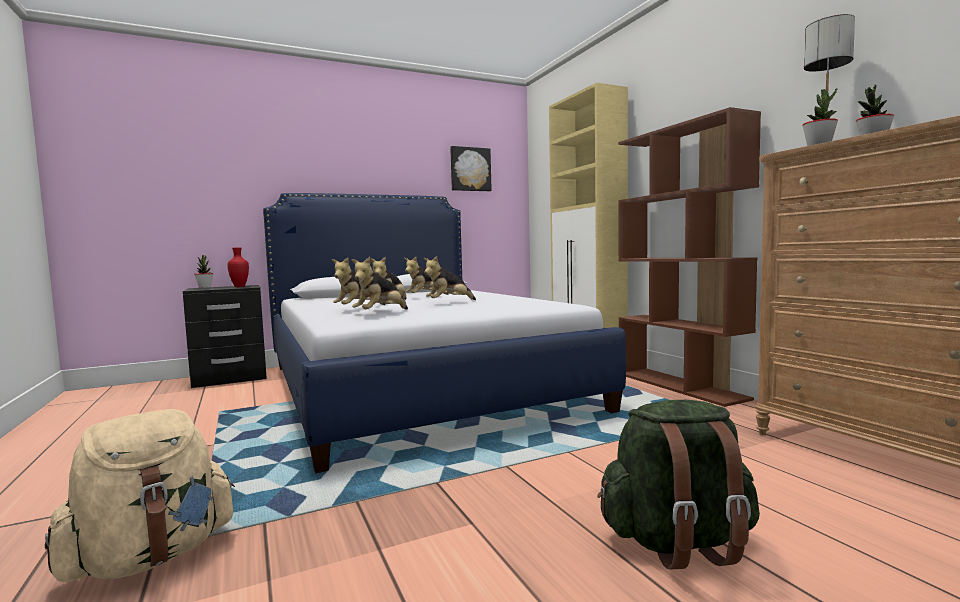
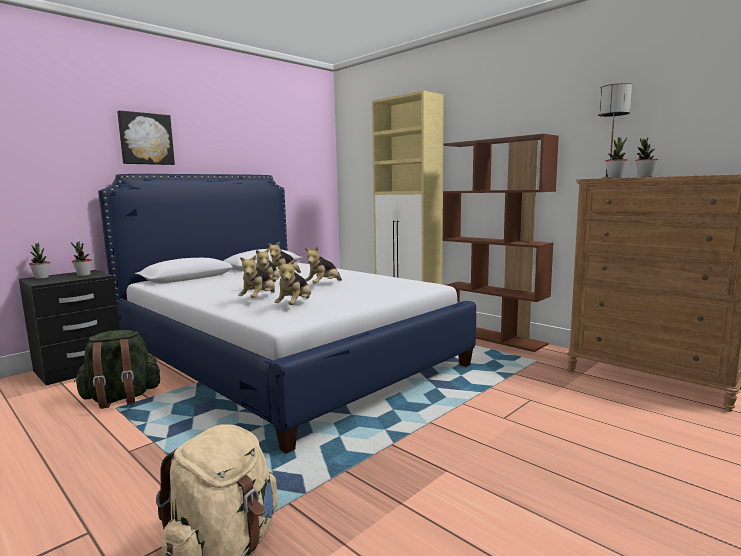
camera: 20 degrees left, 5 degrees up
(239, 287) = (83, 275): red vase -> potted plant
(470, 169) = (289, 148): picture -> picture (146, 139)
(678, 542) = (580, 457): green backpack -> green backpack (121, 398)

